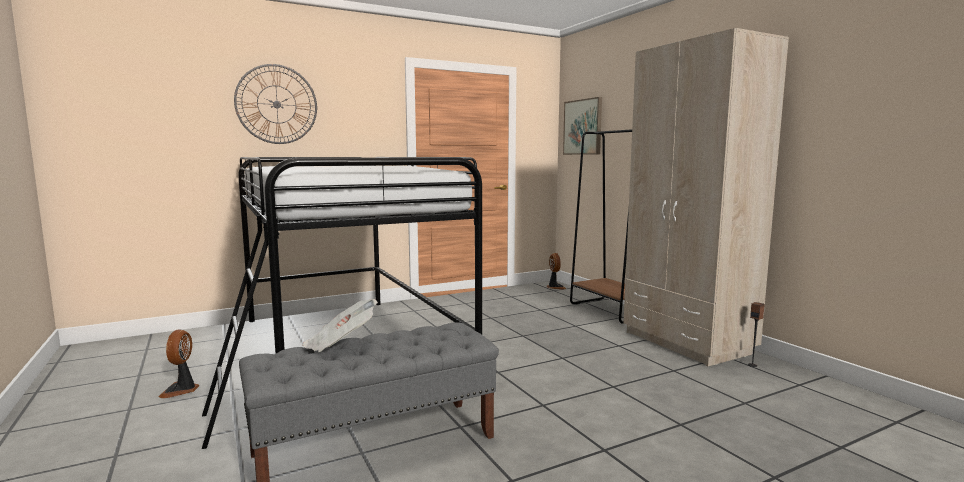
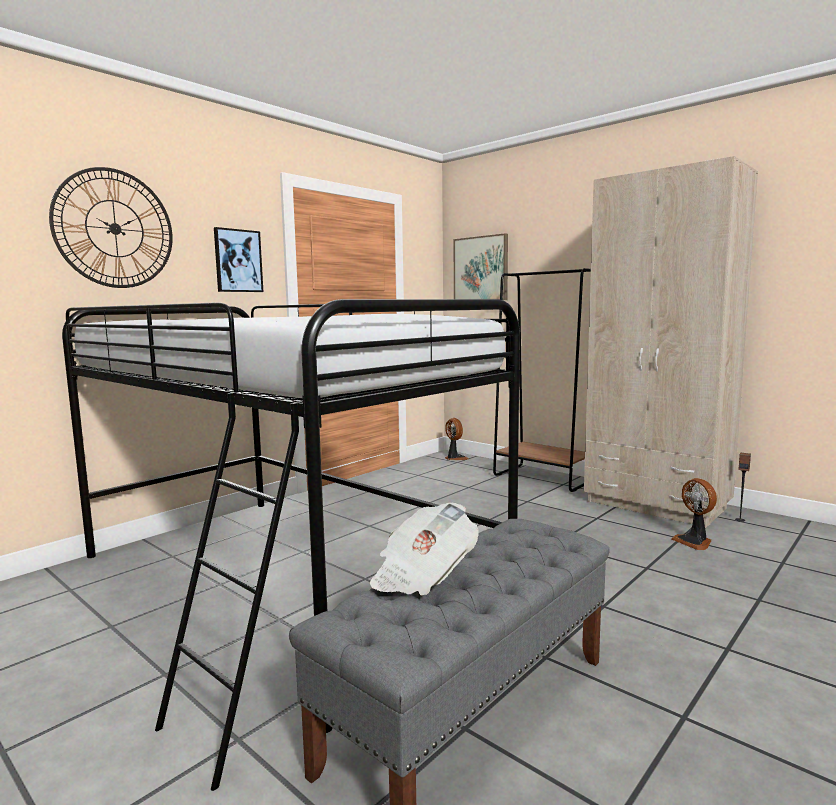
camera: 20 degrees left, 0 degrees up
(181, 390) = (74, 693): fan -> fan (694, 542)
(367, 124) = (238, 261): none -> picture

